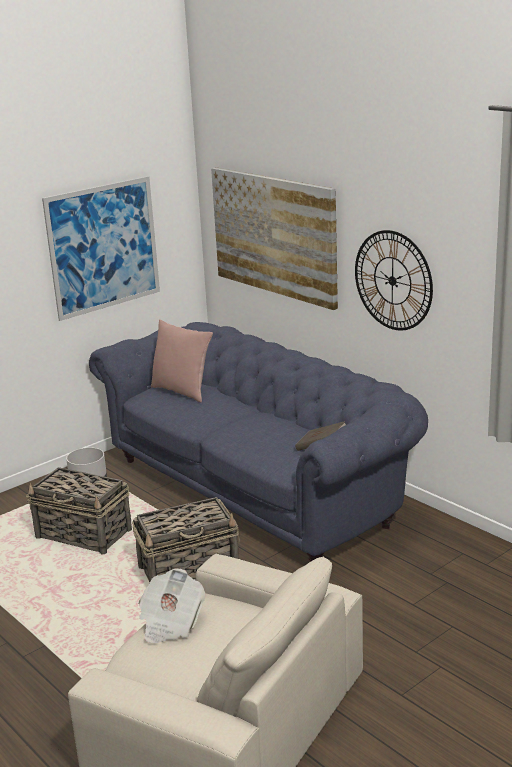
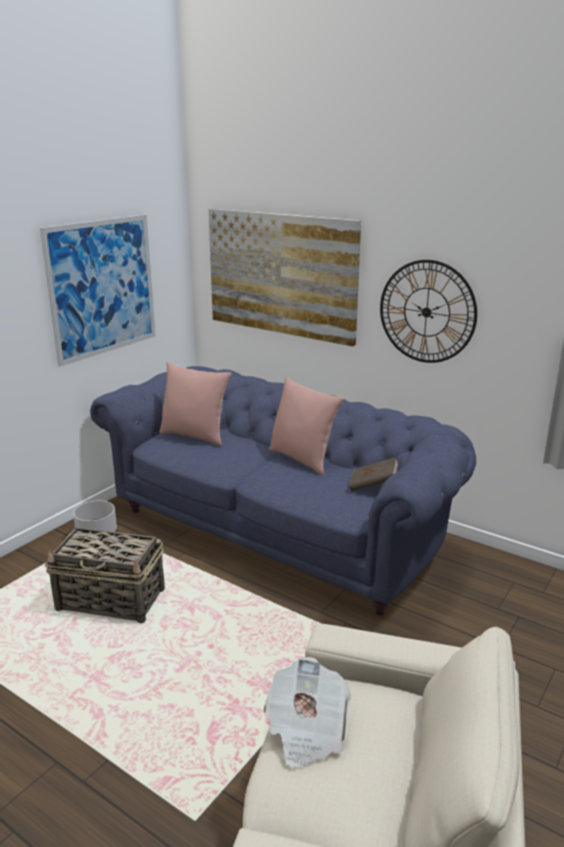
camera: 15 degrees left, 0 degrees up
(189, 570) = (247, 632): basket -> none
(271, 419) = (303, 459): none -> pink pillow

